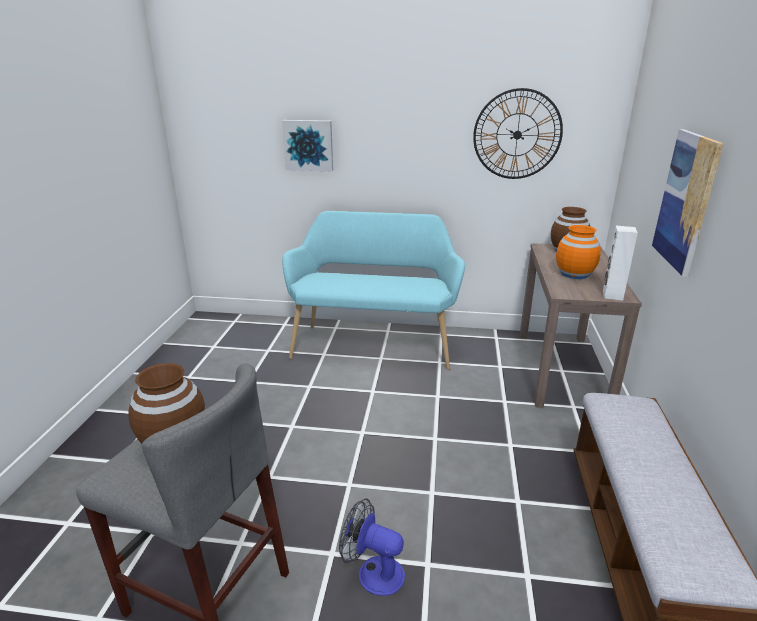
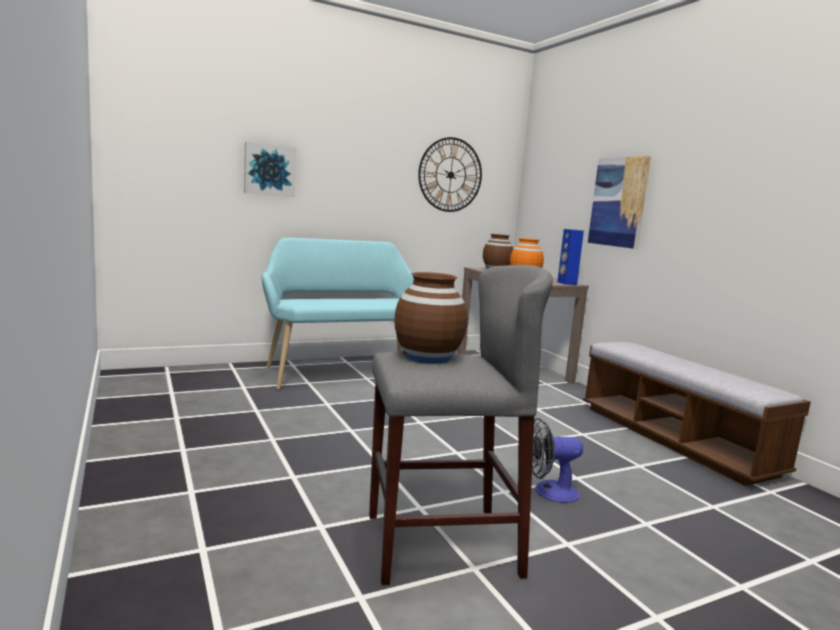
camera: 35 degrees left, 15 degrees down
(612, 295) = (566, 283): white speaker -> blue speaker

